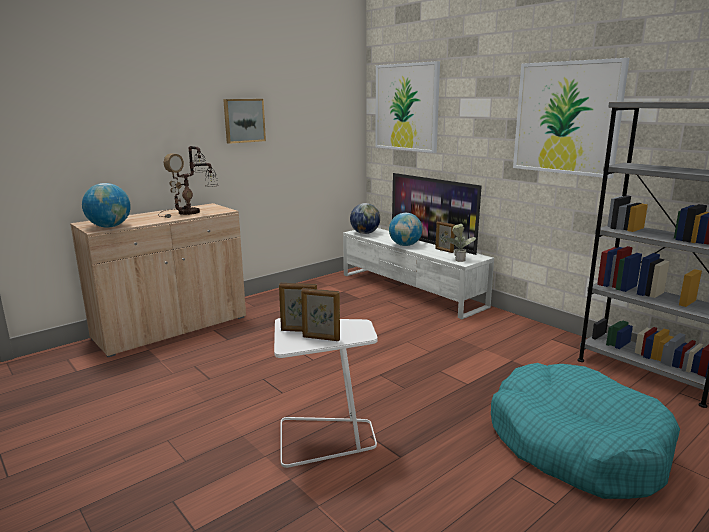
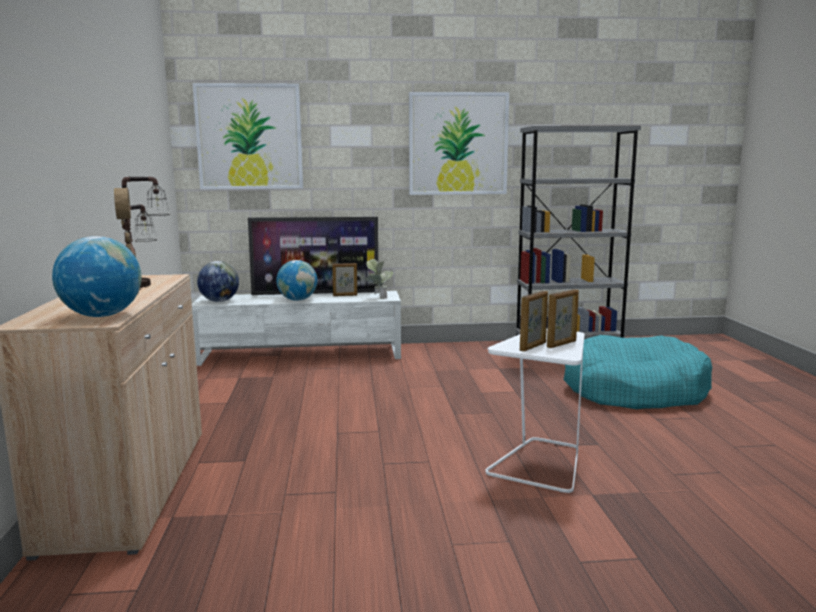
camera: 55 degrees left, 5 degrees down
(244, 120) = (109, 145): picture -> none

